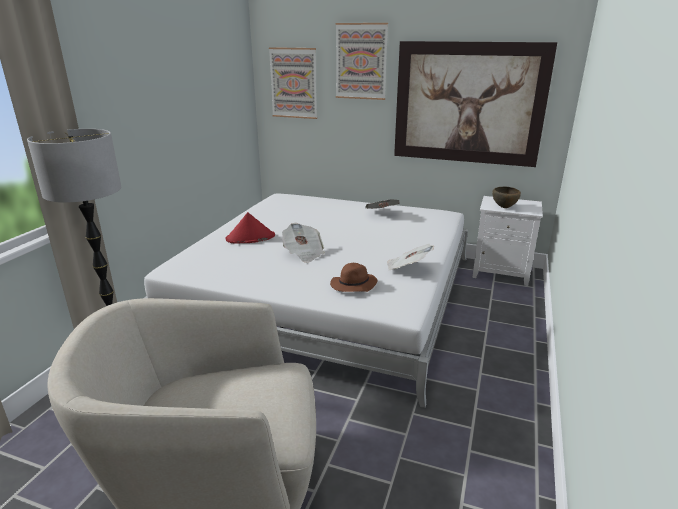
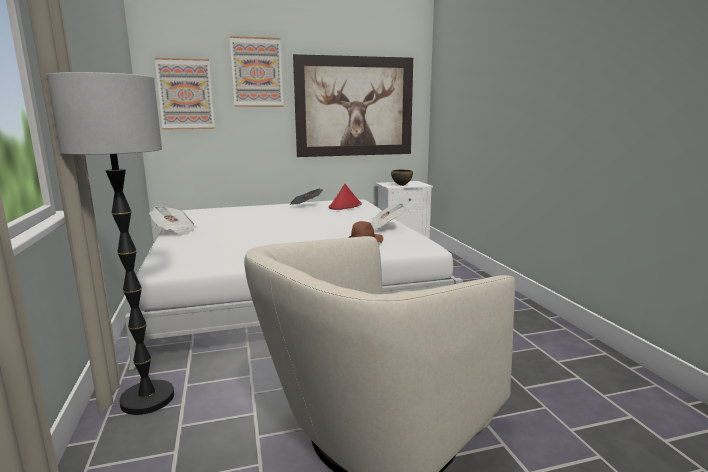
camera: 35 degrees left, 10 degrees down
(250, 238) = (211, 236): red hat -> red hat (345, 206)
(303, 253) = (284, 235): newspaper -> newspaper (174, 231)

